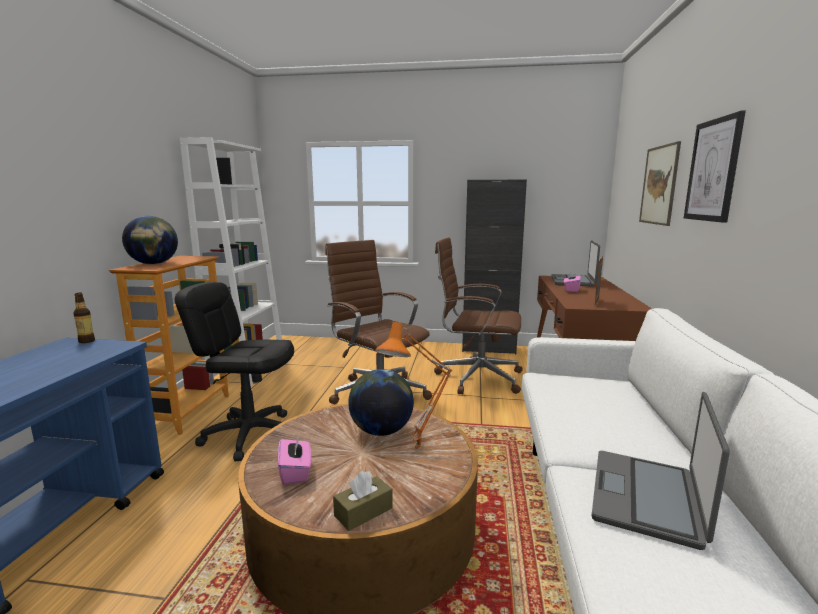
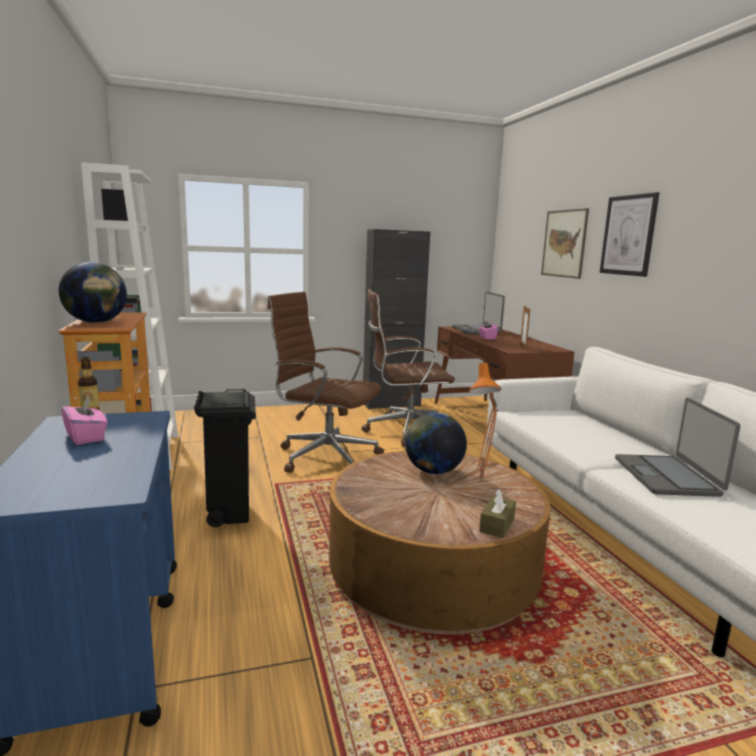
camera: 25 degrees left, 0 degrees up
(249, 434) = (229, 514): black office chair -> black trash can
(296, 472) = (406, 511): pink tissue box -> pink tissue box (86, 437)

